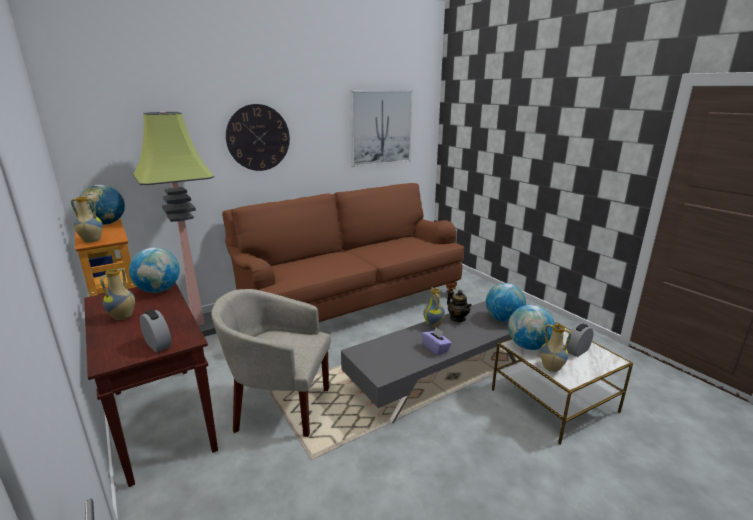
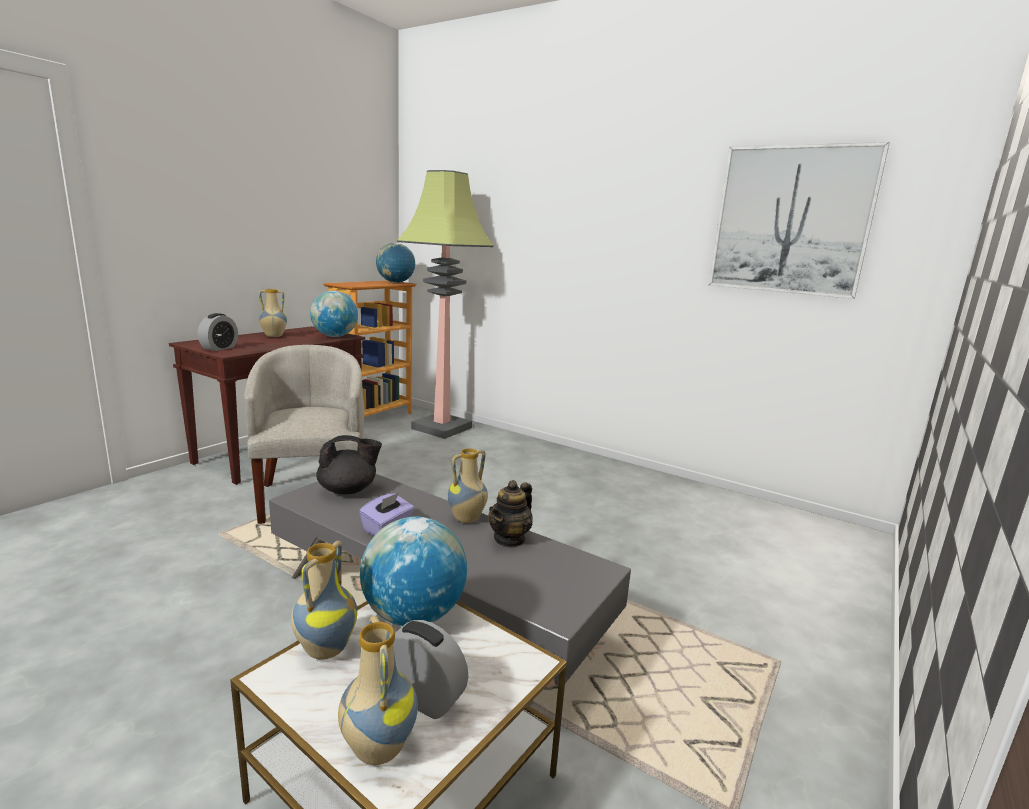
camera: 65 degrees right, 5 degrees down
(91, 241) = (345, 283): vase -> vase (376, 749)
(258, 138) = (570, 218): wall clock -> none
(350, 301) = (592, 491): brown sofa -> none
(380, 356) = (348, 490): none -> black teapot
(503, 319) = (549, 591): globe -> none

